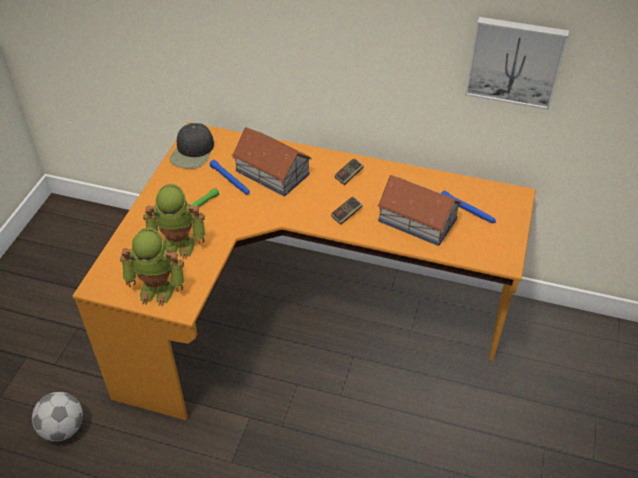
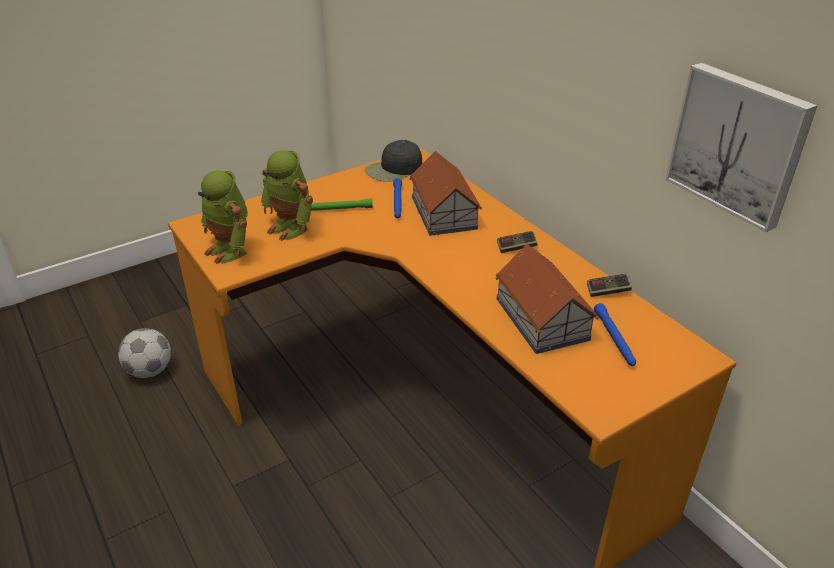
camera: 40 degrees right, 10 degrees down
(346, 214) = (470, 277): game controller -> game controller (607, 291)

